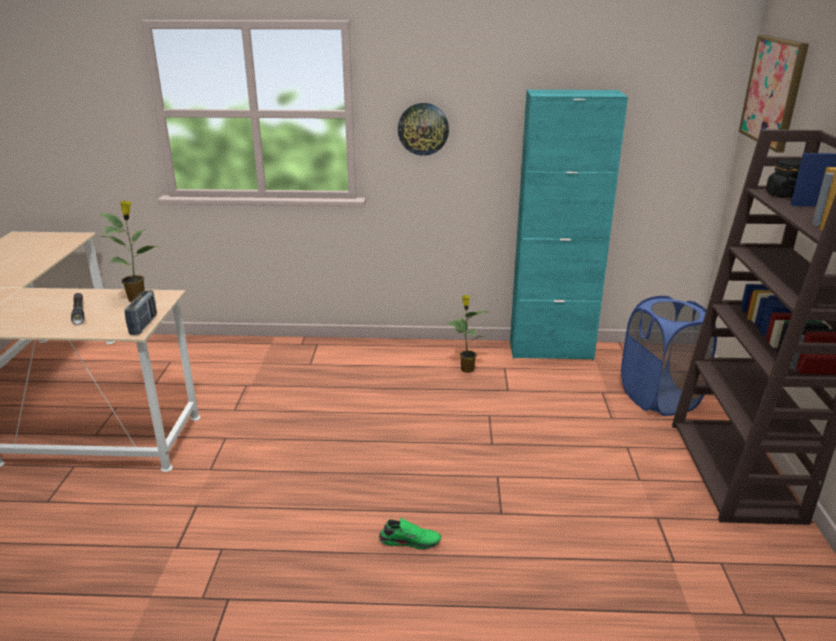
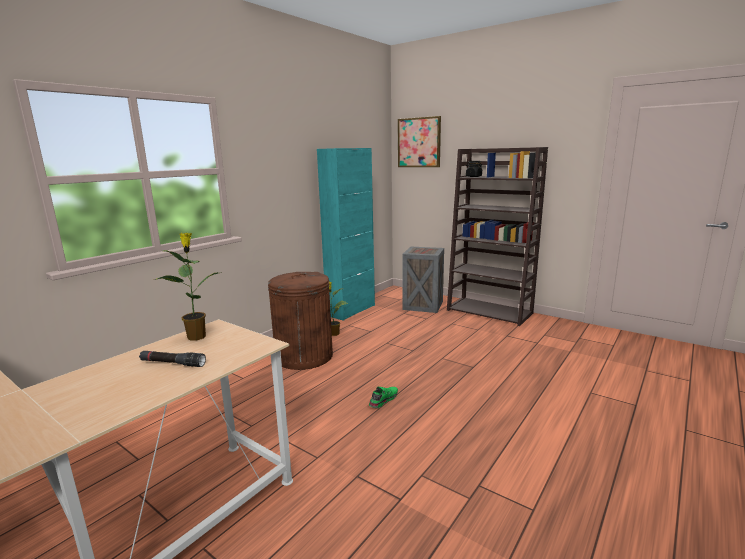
camera: 55 degrees left, 10 degrees down
(144, 325) = (260, 340): radio -> none
(390, 375) = (304, 356): none -> brown trash can
(410, 540) = (473, 399): green shoe -> green shoe (383, 400)
(423, 129) = (267, 178): wall clock -> none
(659, 398) = (424, 305): blue laundry basket -> crate

